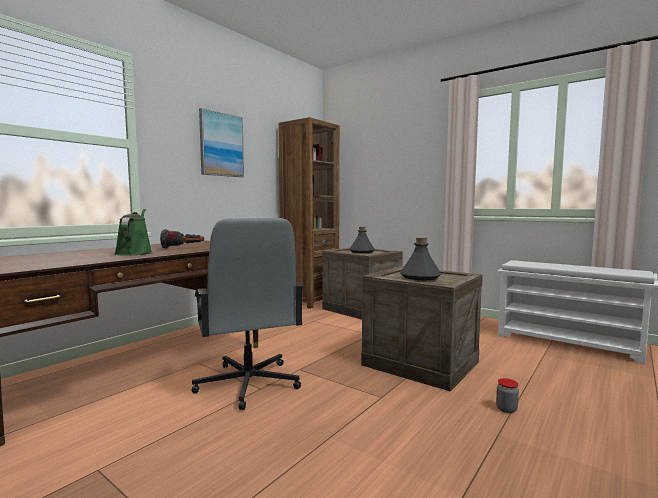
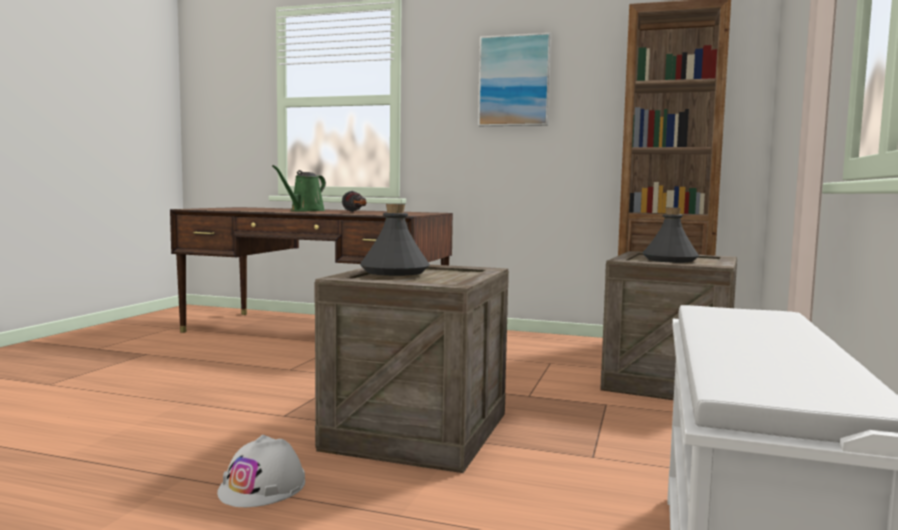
camera: 70 degrees right, 0 degrees up
(134, 253) = (305, 211): green watering can -> green watering can turned 150 degrees clockwise
(248, 384) = (299, 364): grey office chair -> none
(506, 409) = (262, 487): jar -> white hard hat

